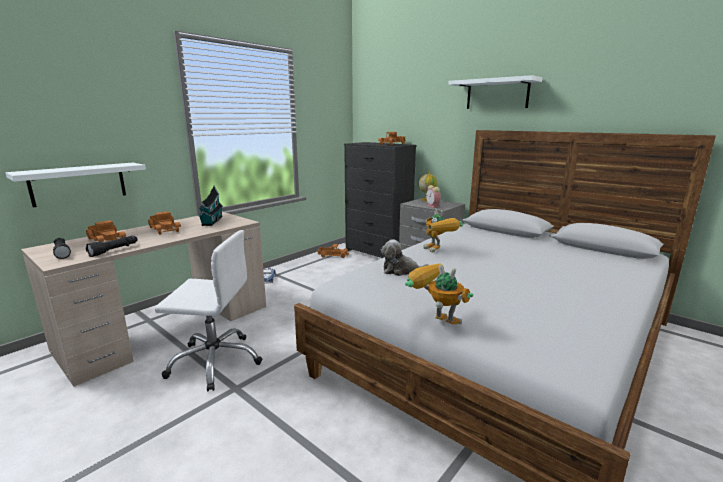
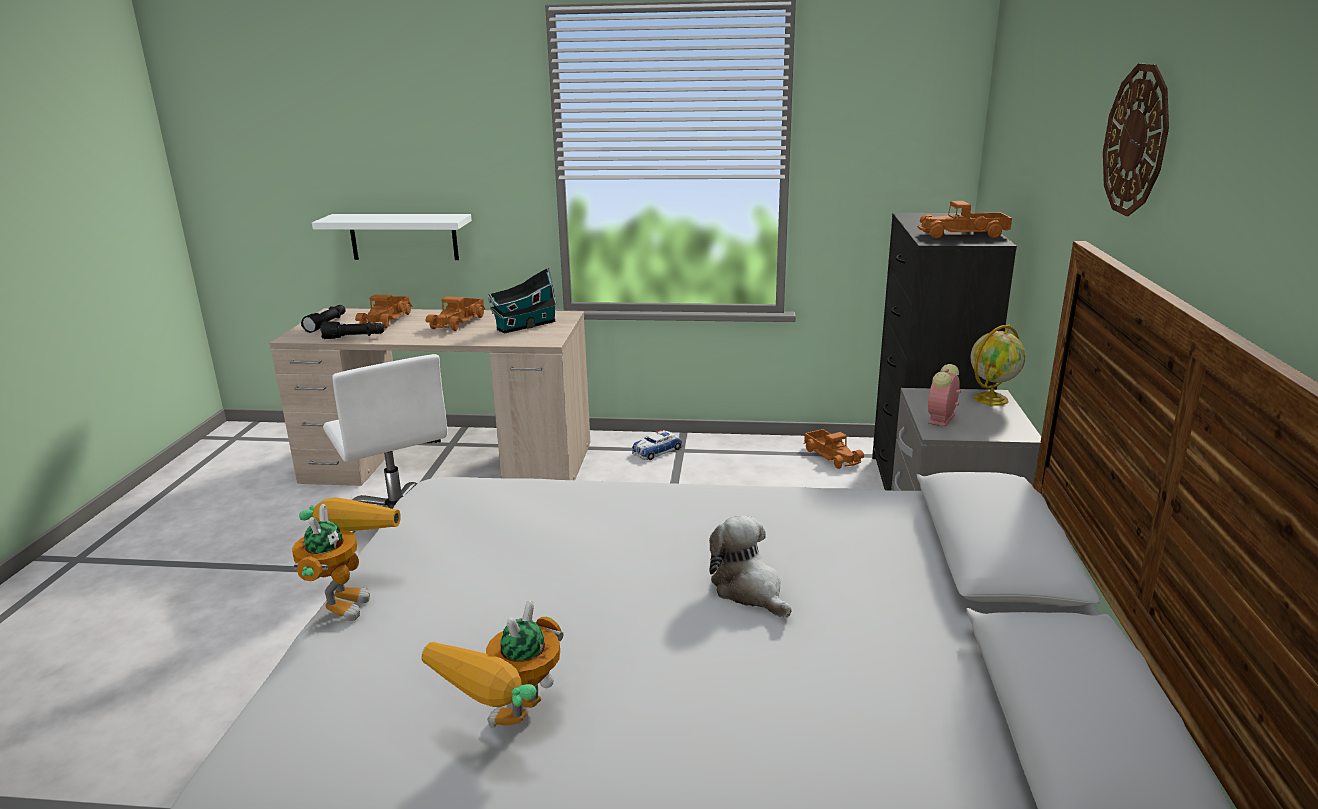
camera: 55 degrees right, 5 degrees up
(401, 270) = (529, 511): plush toy -> plush toy (749, 590)
(439, 251) = (690, 515): toy robot -> toy robot (511, 733)
(497, 94) = (1136, 140): white shelf -> wall clock

